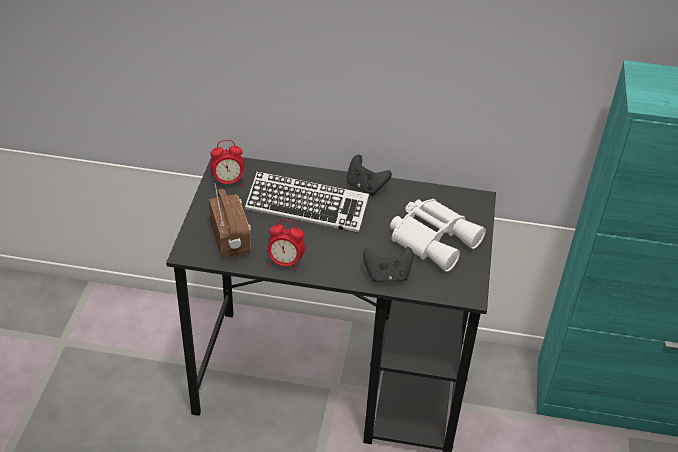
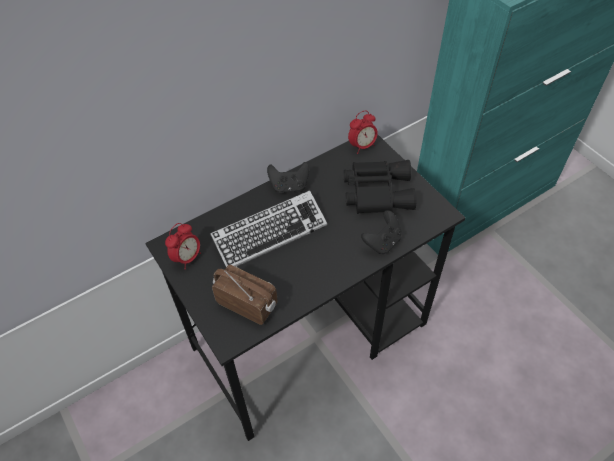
camera: 40 degrees left, 10 degrees up
(285, 262) = (307, 289): alarm clock -> alarm clock (362, 146)
(433, 238) = (376, 191): white binoculars -> black binoculars

